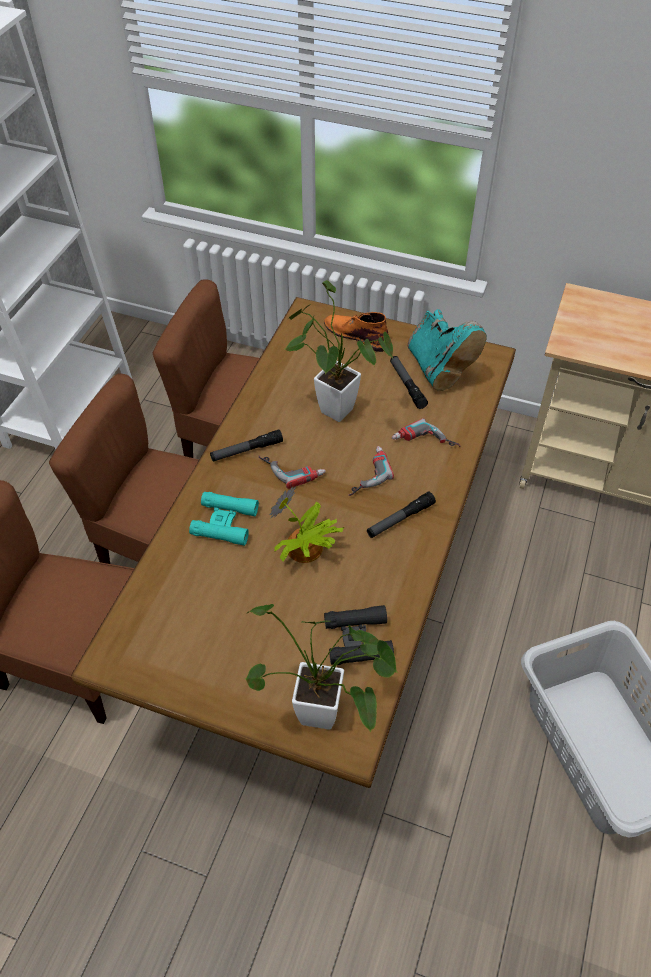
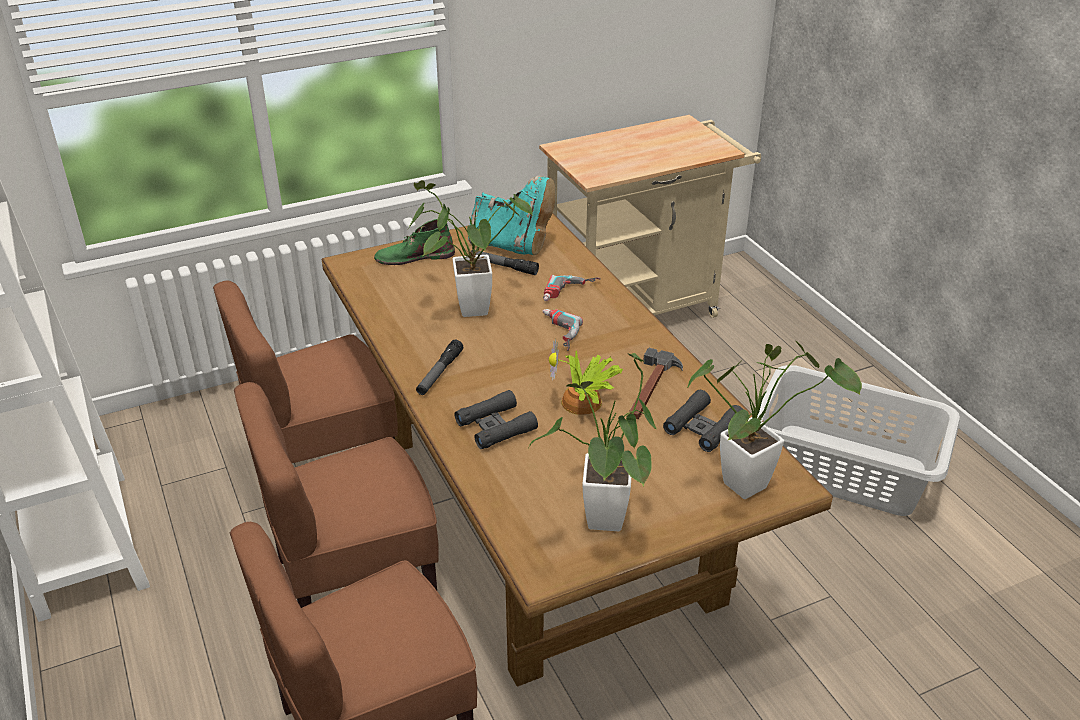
camera: 45 degrees left, 15 degrees down
(185, 660) = (604, 527): none -> potted plant
(225, 522) = (495, 426): turquoise binoculars -> black binoculars
(292, 468) = (495, 362): power drill -> none
(356, 334) = (414, 256): orange boot -> green boot
(367, 575) = (651, 389): none -> hammer
(400, 519) = (622, 344): flashlight -> none

